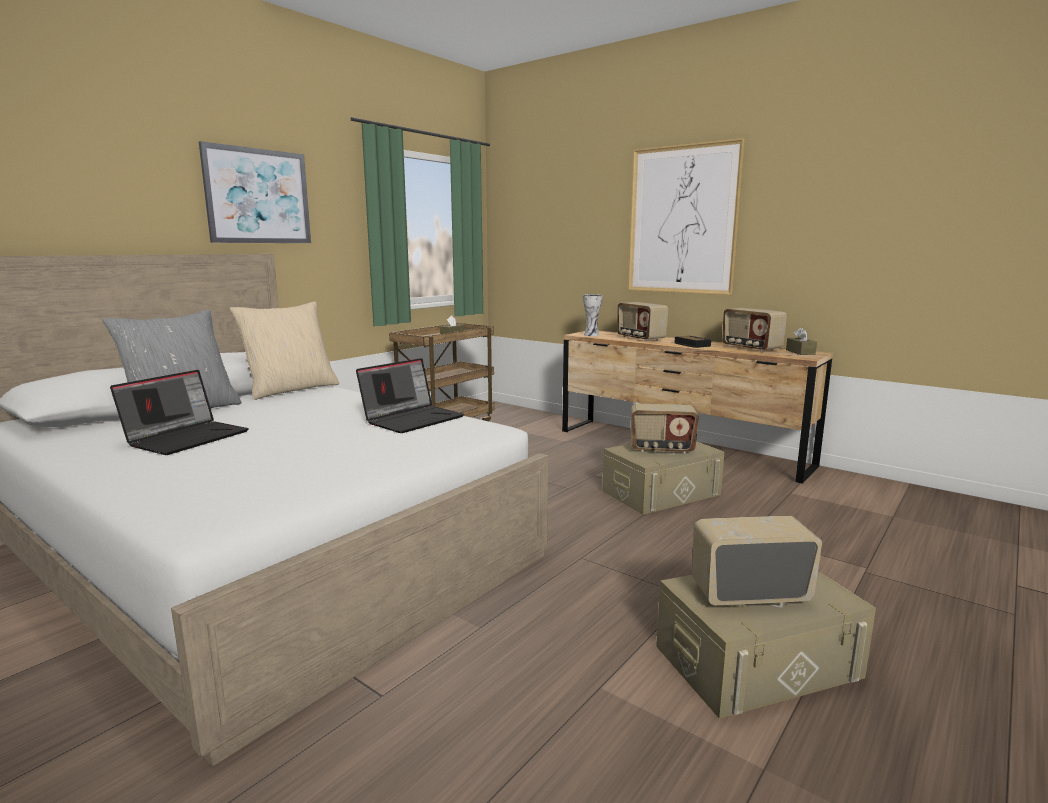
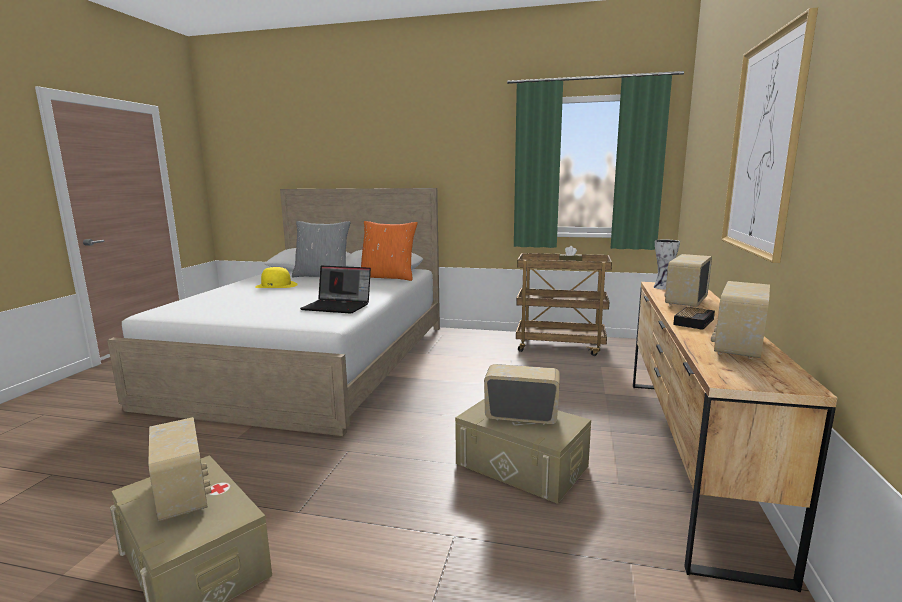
camera: 65 degrees right, 0 degrees up
(187, 437) = (276, 285): laptop -> yellow hat
(258, 196) = (436, 149): picture -> none
(291, 389) = (388, 277): beige pillow -> orange pillow
(661, 449) = (521, 416): radio -> radio turned 120 degrees clockwise
(800, 352) = (775, 375): brown tissue box -> none

